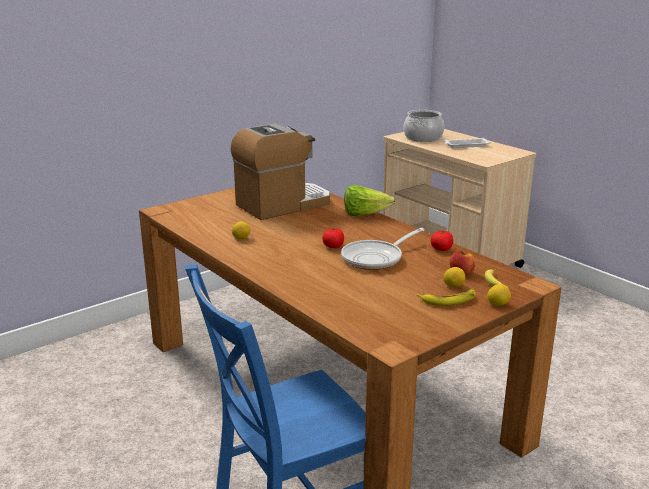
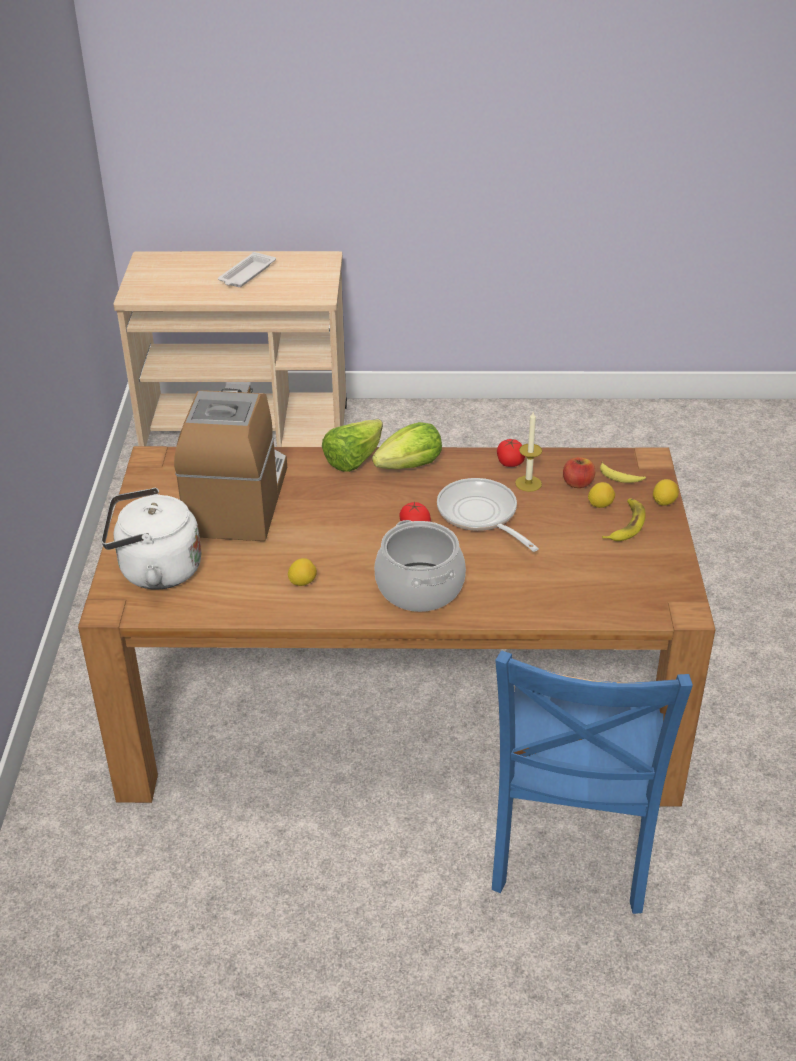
camera: 50 degrees left, 15 degrees up
(200, 209) = (155, 571): none -> white kettle
(376, 258) = (480, 515): frying pan -> frying pan turned 150 degrees clockwise
(386, 228) = (410, 466): none -> lettuce
(422, 137) = (169, 283): cooking pot -> cooking pot (419, 587)
(432, 260) = (528, 483): none -> candle

